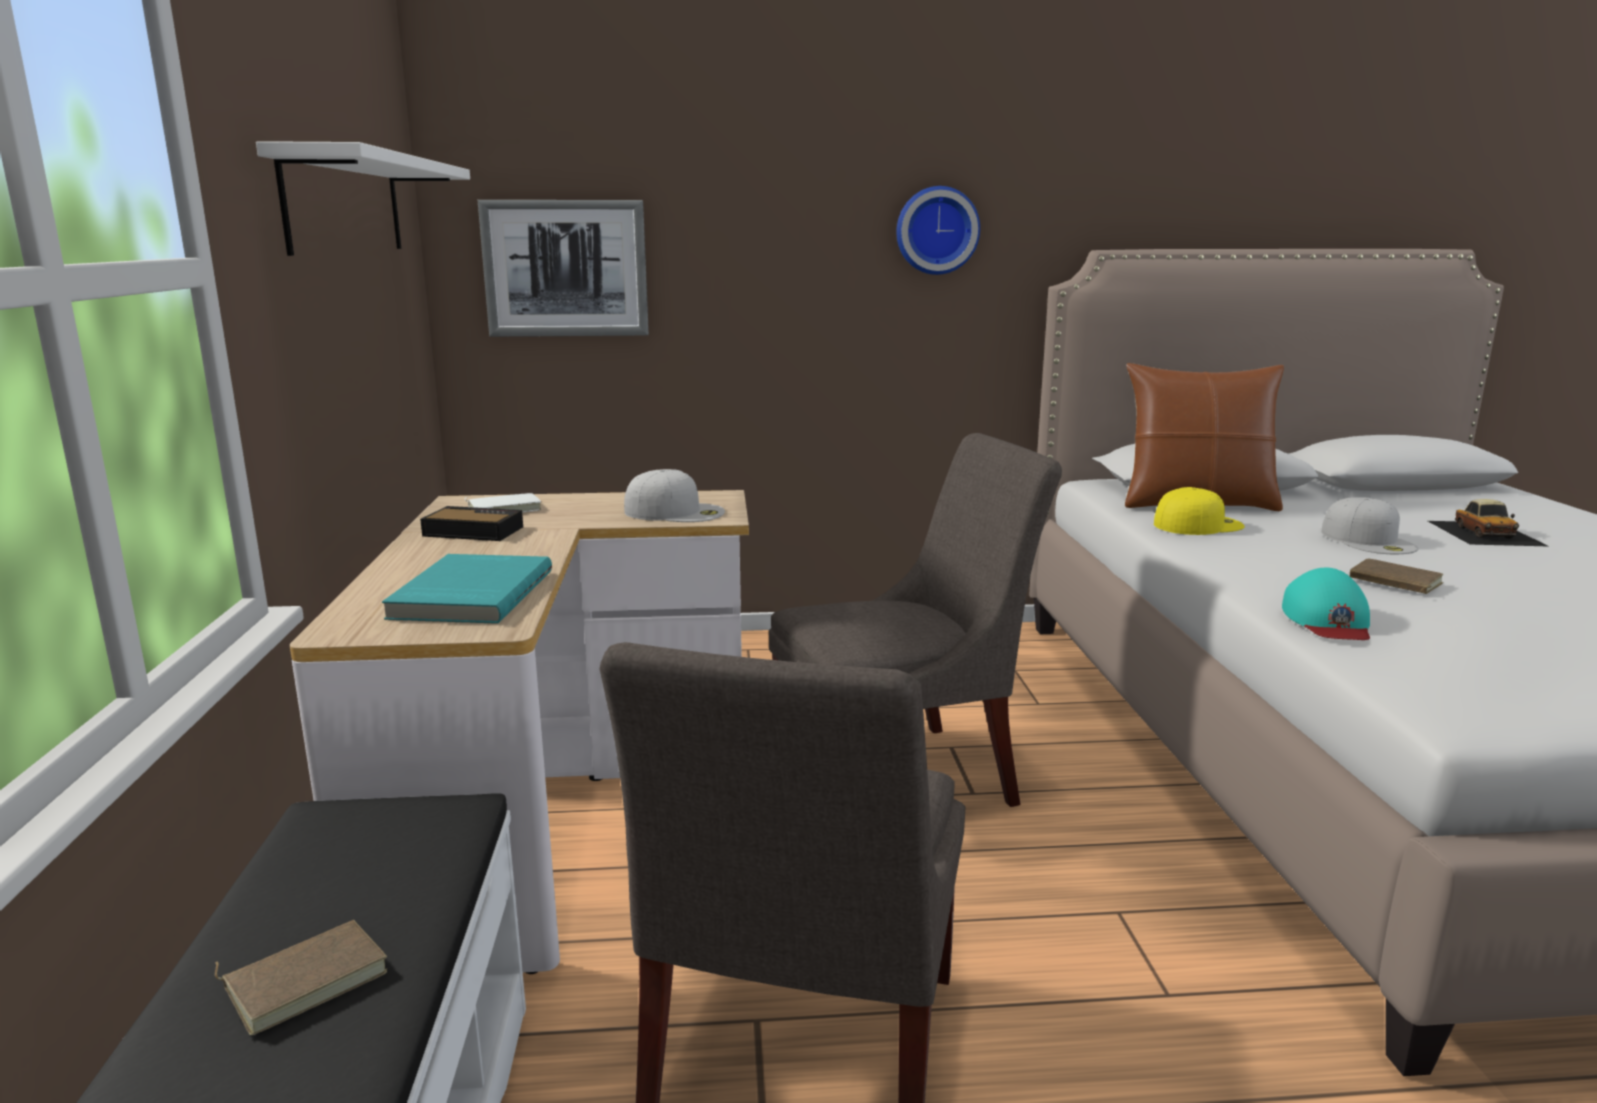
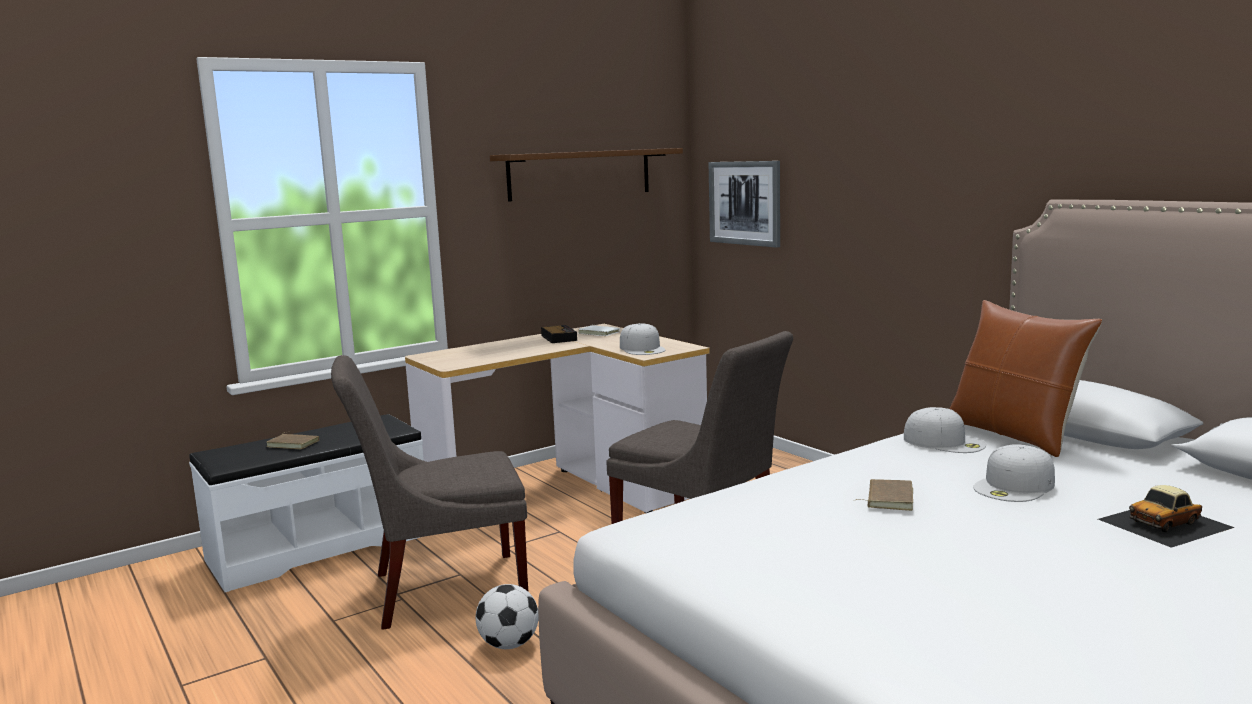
camera: 60 degrees right, 5 degrees down
(345, 205) = (580, 174): white shelf -> brown shelf
(469, 594) = (480, 356): turquoise book -> none
(936, 230) = (946, 180): wall clock -> none
(1084, 1041) = (509, 644): none -> football
(1198, 524) = (945, 442): yellow cap -> white cap
(1327, 620) = (759, 490): turquoise cap -> none

